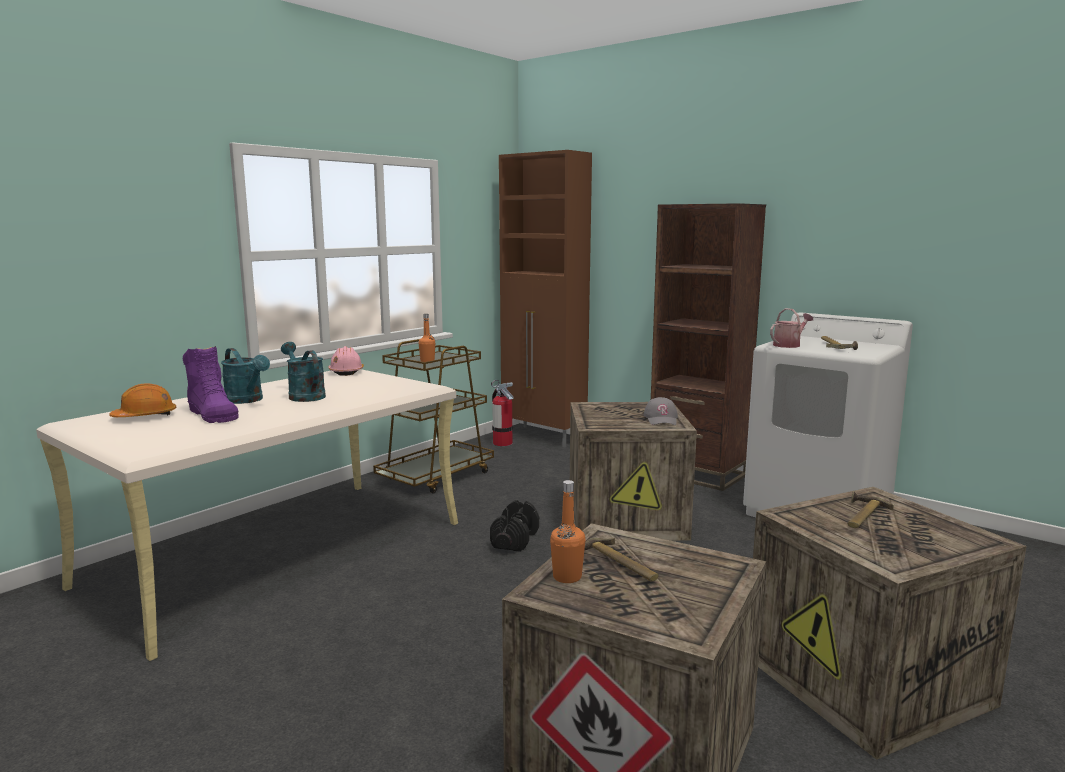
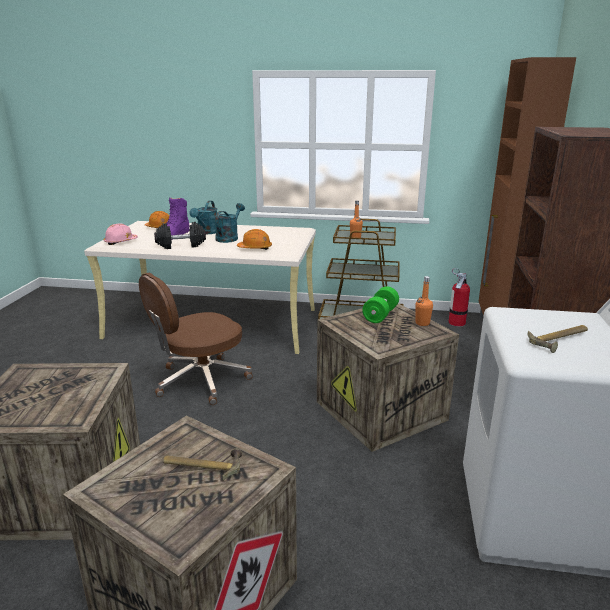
camera: 60 degrees right, 10 degrees up
(346, 372) = (296, 230): pink hard hat -> pink hard hat (120, 242)
(379, 393) = (255, 248): none -> orange hard hat
(441, 596) = (200, 381): none -> brown office chair
(515, 540) = (295, 379): black dumbbell -> black dumbbell (181, 245)
(567, 577) = (43, 373): orange bottle -> orange bottle (422, 323)
(600, 411) = (380, 315): none -> green dumbbell
(616, 566) = (62, 383): hammer -> none
(661, 419) = (391, 340): grey cap -> none
(789, 345) = (518, 318): watering can -> none

